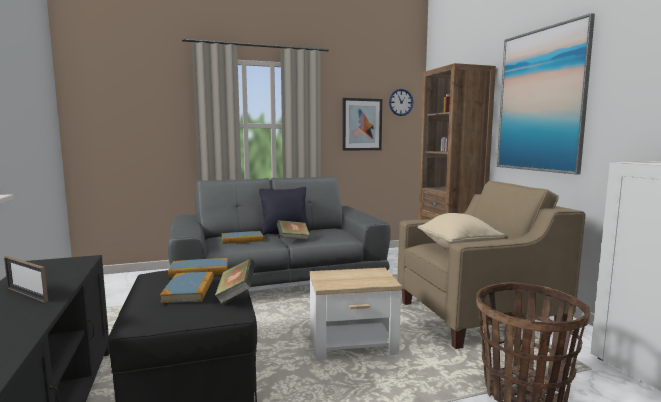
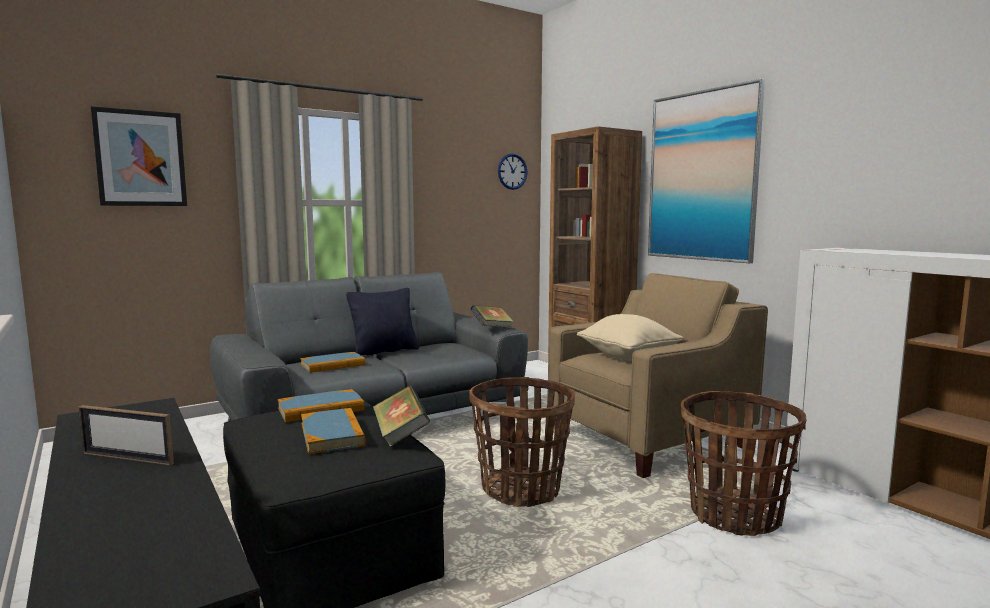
camera: 15 degrees left, 0 degrees up
(293, 239) = (405, 360): book -> book (492, 328)
(353, 346) = (521, 490): side table -> basket
(362, 124) = (464, 201): picture -> picture (140, 158)

